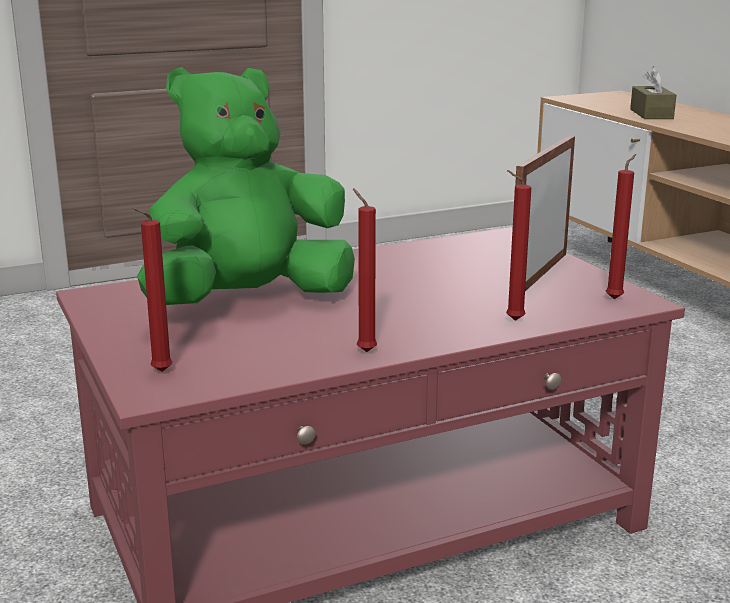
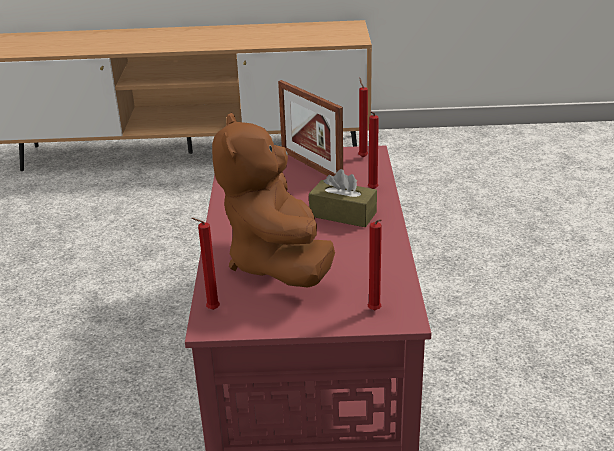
camera: 65 degrees left, 10 degrees up
(248, 301) = (278, 263): green plush toy -> brown plush toy
(364, 351) = (385, 240): red candle -> red candle (211, 310)
(651, 114) = (85, 46): brown tissue box -> brown tissue box (343, 214)

